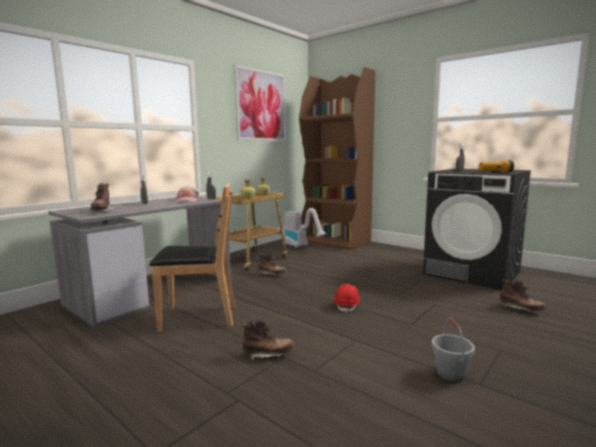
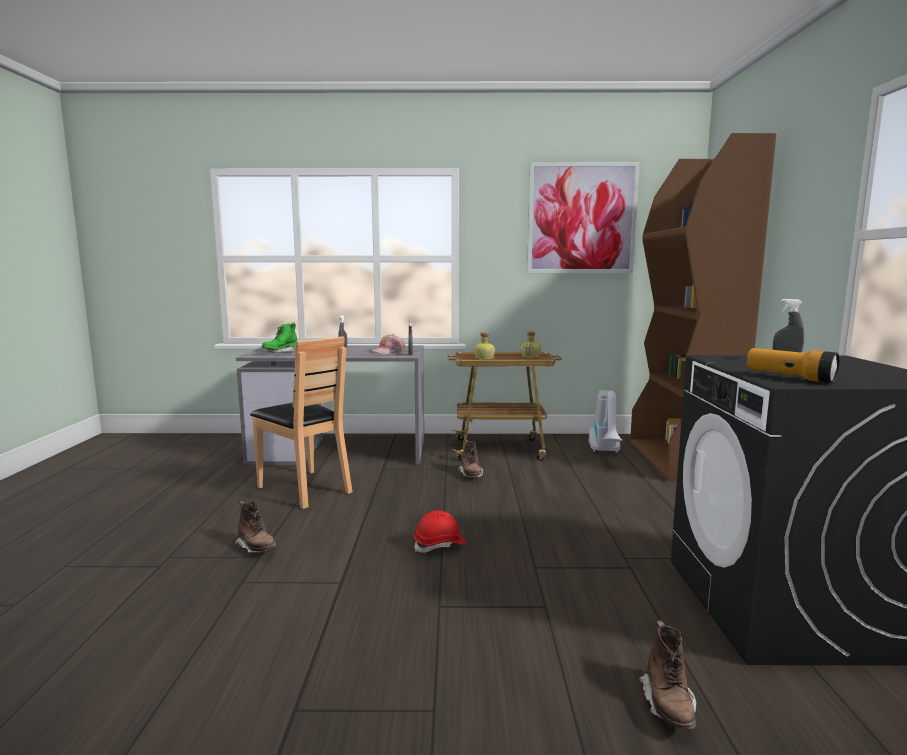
camera: 50 degrees right, 0 degrees up
(102, 211) = (280, 352): brown boot -> green boot
(451, 374) = (305, 677): grey bucket -> none

